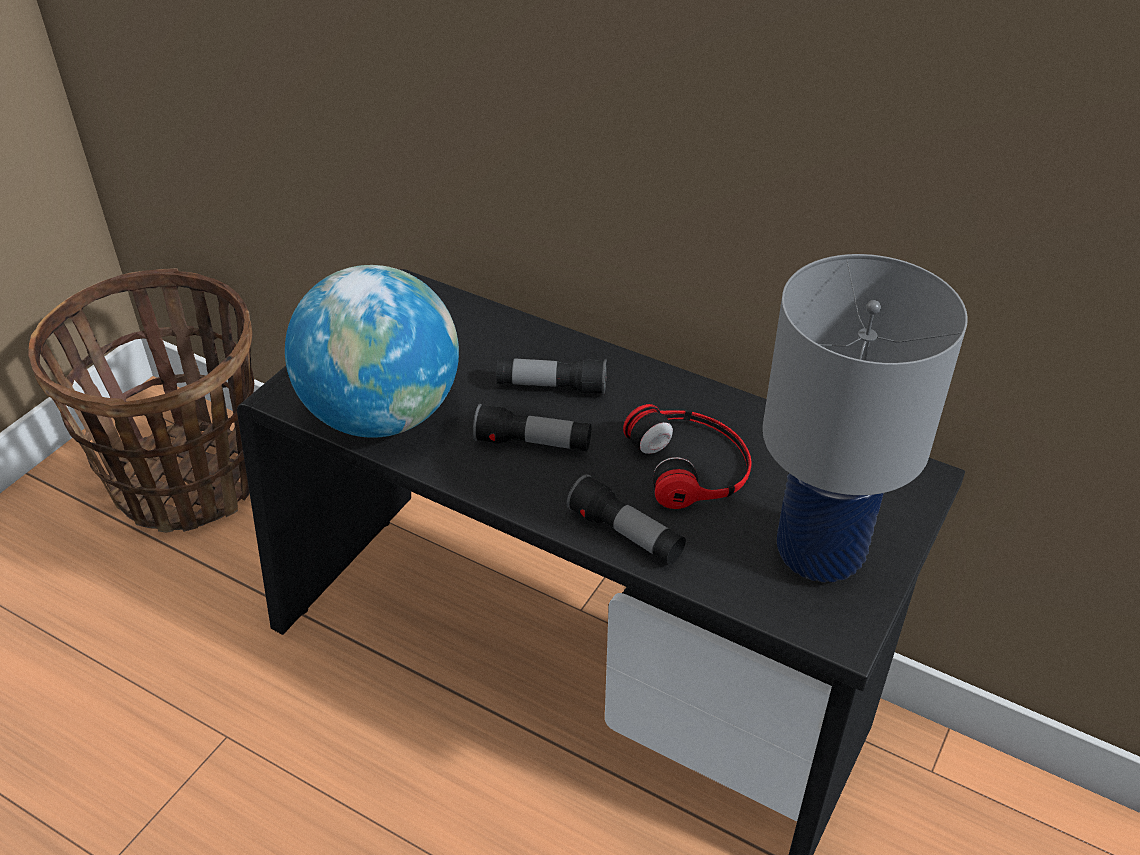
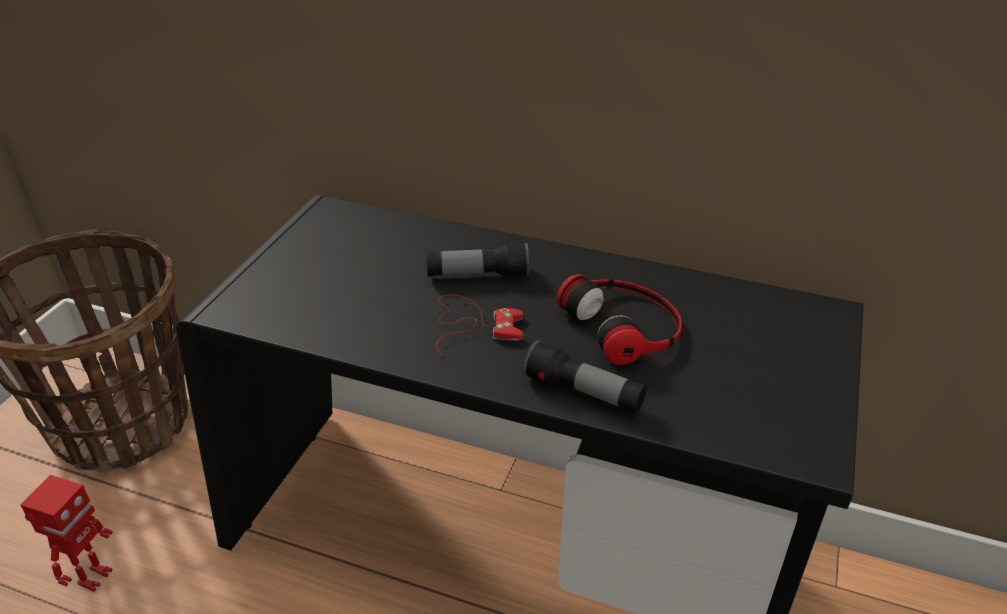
camera: 10 degrees left, 5 degrees down
(143, 642) = (93, 577): none -> toy robot
(382, 415) = (322, 315): globe -> none
(533, 443) = (473, 324): flashlight -> red game controller
(820, 558) = (768, 391): grey table lamp -> none

